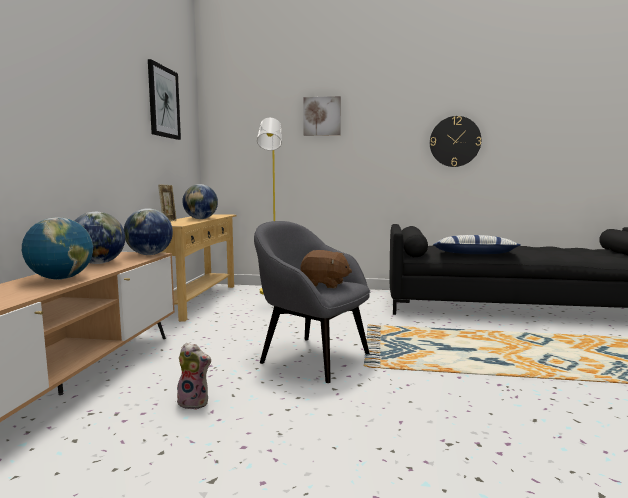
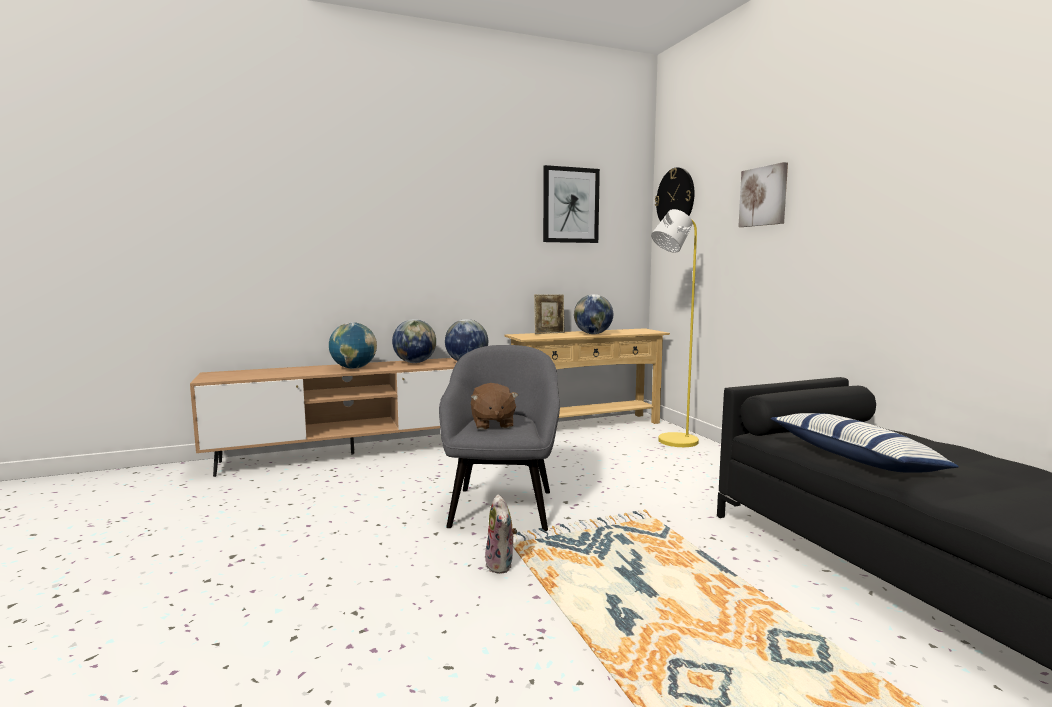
camera: 60 degrees right, 0 degrees up
(195, 402) = (367, 491): plush toy -> plush toy (501, 565)
(455, 141) = (974, 224): wall clock -> wall clock (675, 198)

